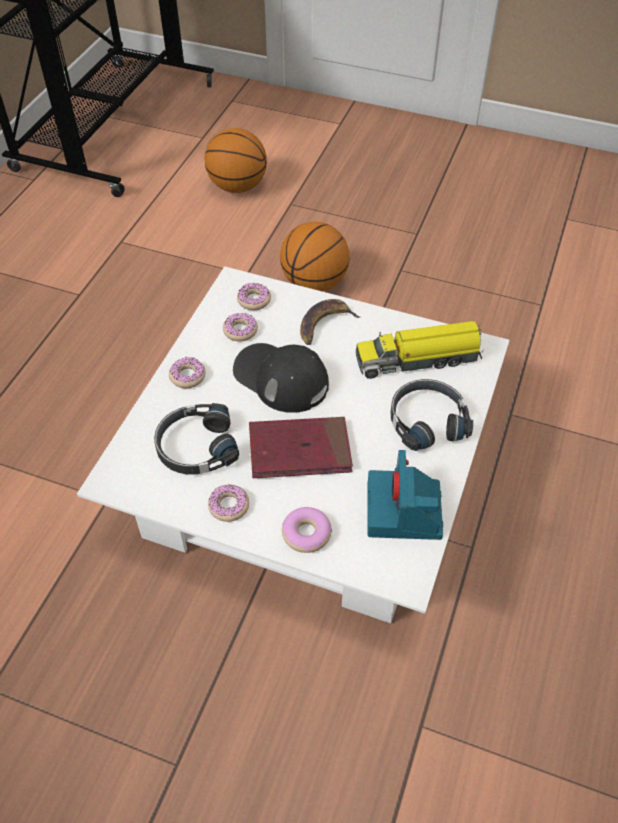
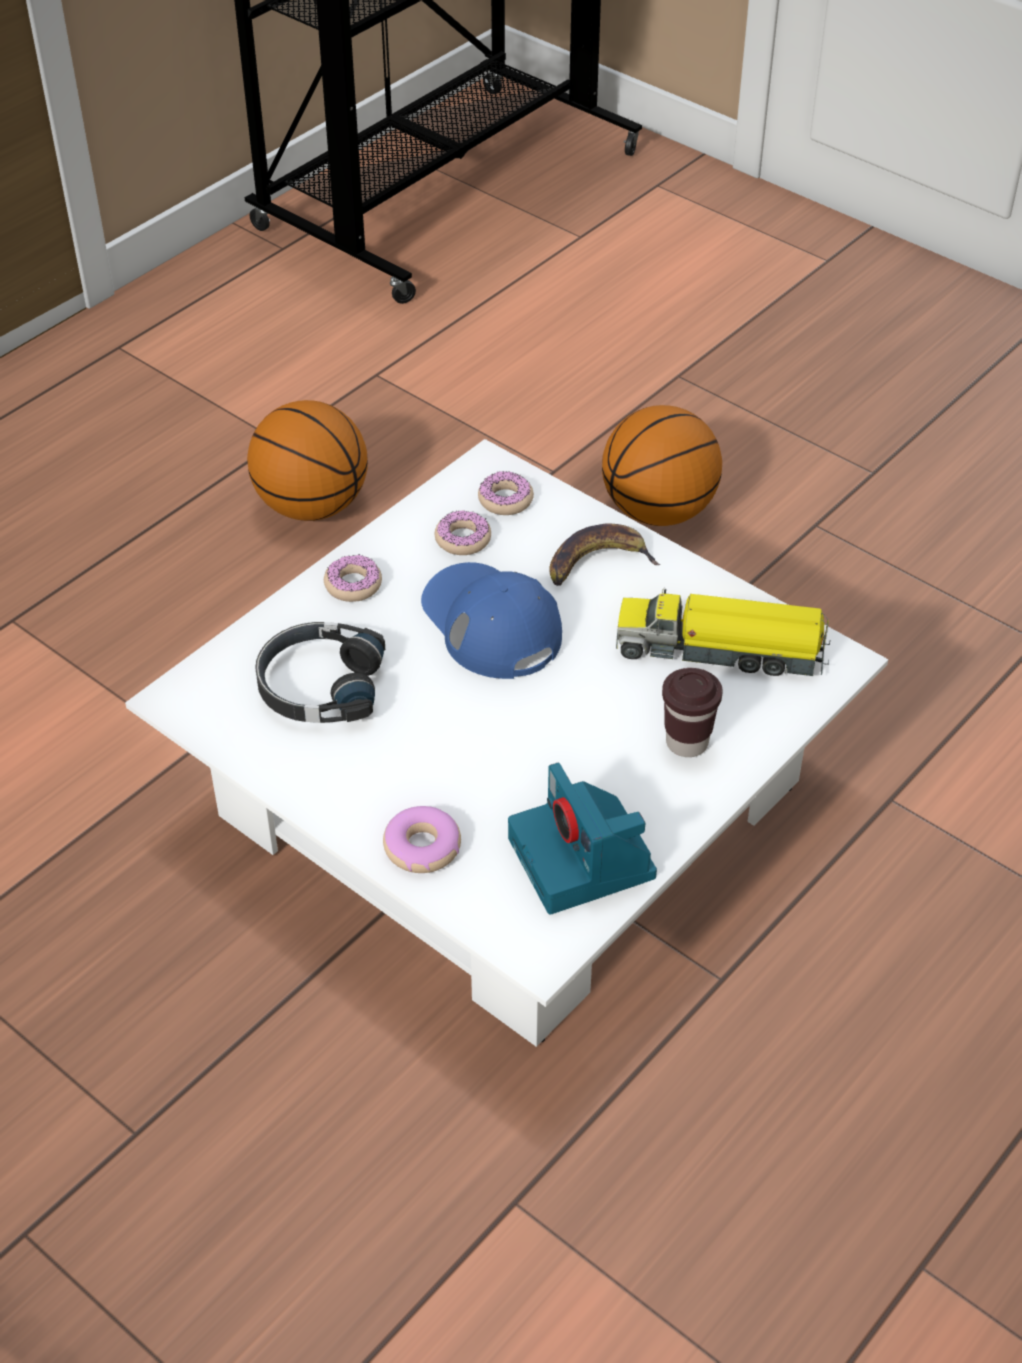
camera: 20 degrees right, 5 degrees down
(229, 506) = (328, 778): donut -> none
(237, 186) = (602, 328): basketball -> basketball (312, 505)
(280, 378) = (491, 623): black cap -> blue cap
(299, 450) = (468, 732): red book -> none
(404, 512) = (584, 860): camera -> camera turned 45 degrees counterclockwise
(427, 420) = (687, 742): black headphones -> brown cup

